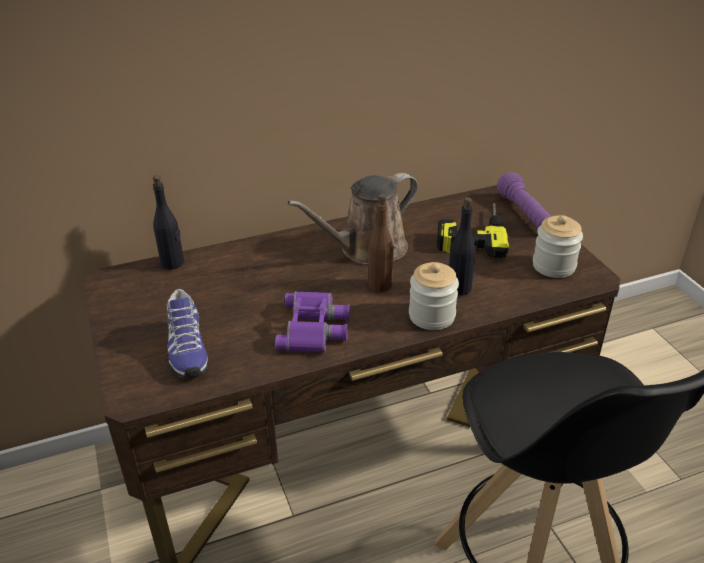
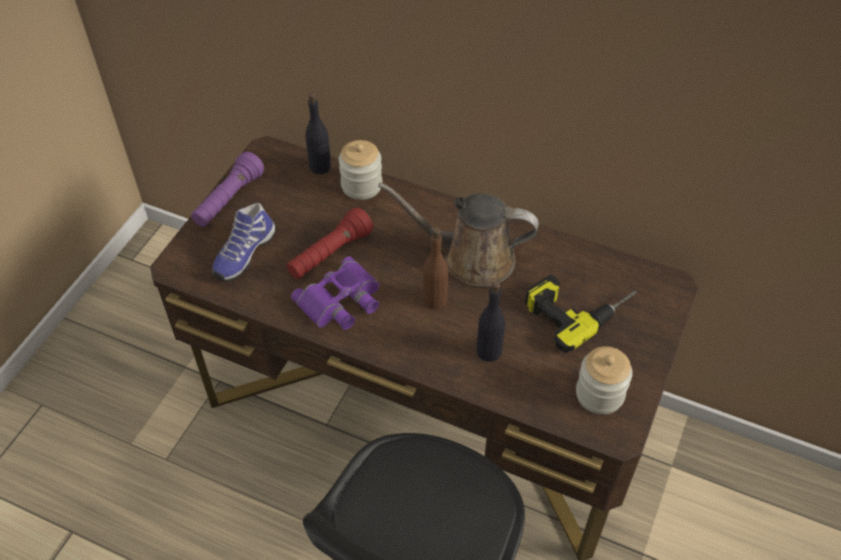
camera: 45 degrees right, 15 degrees up
(262, 307) = (330, 254): none -> red flashlight
(432, 316) = (433, 358): jar -> jar (361, 185)
(524, 214) = (657, 323): purple flashlight -> purple flashlight (229, 200)

